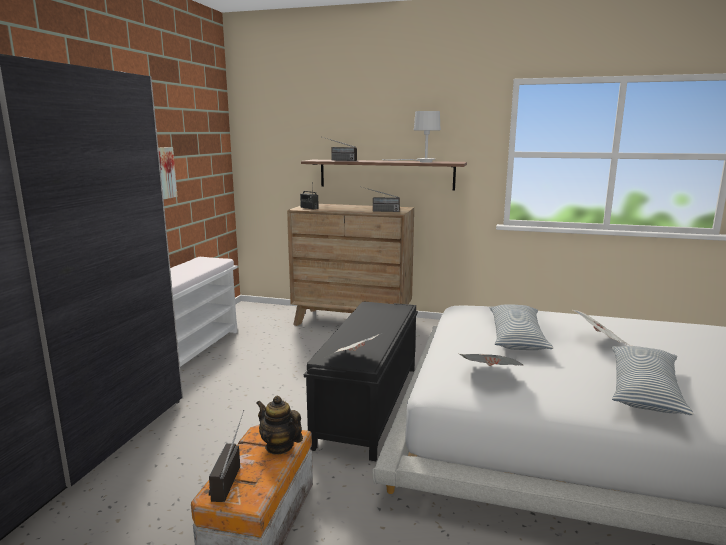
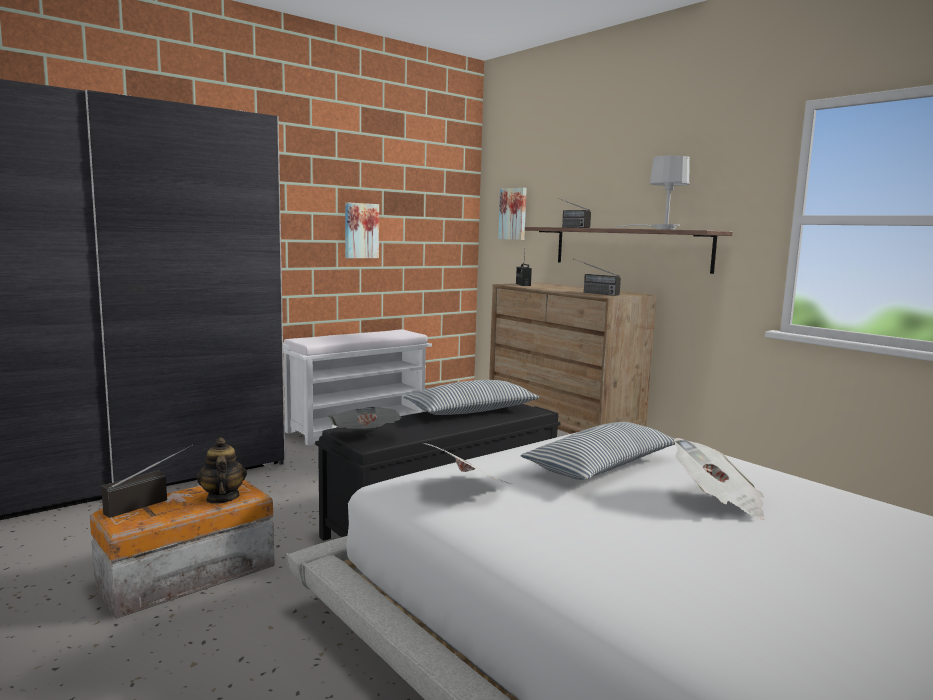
camera: 35 degrees right, 5 degrees down
(271, 148) = (513, 214): none -> picture
(644, 390) = (645, 566): pillow -> pillow (471, 411)

